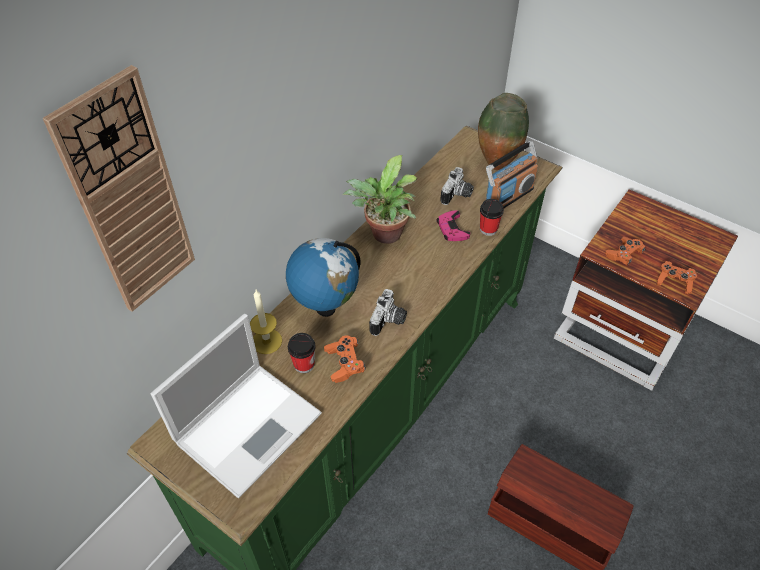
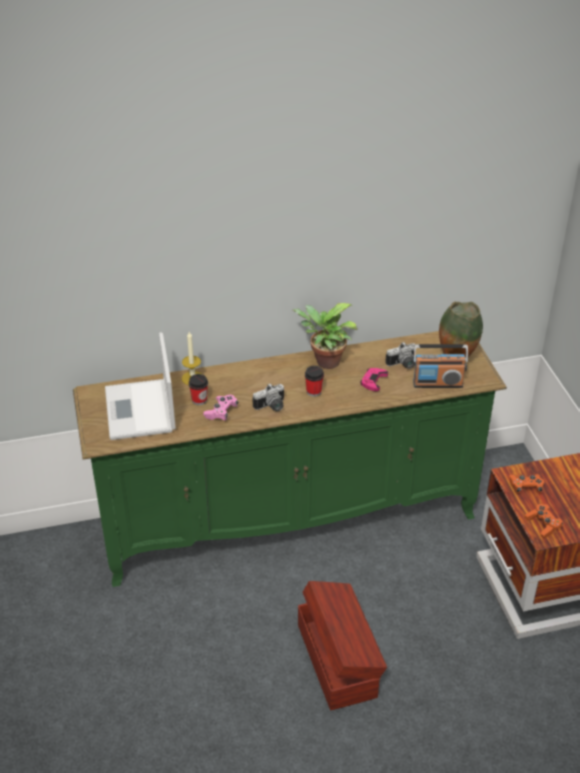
camera: 40 degrees right, 10 degrees down
(129, 199) = (123, 231): wall clock -> none
(250, 425) = (140, 411): laptop -> laptop turned 90 degrees clockwise
(325, 307) = (243, 380): globe -> none
(344, 363) = (221, 412): orange game controller -> pink game controller
(488, 229) = (397, 393): cup -> cup (314, 391)

